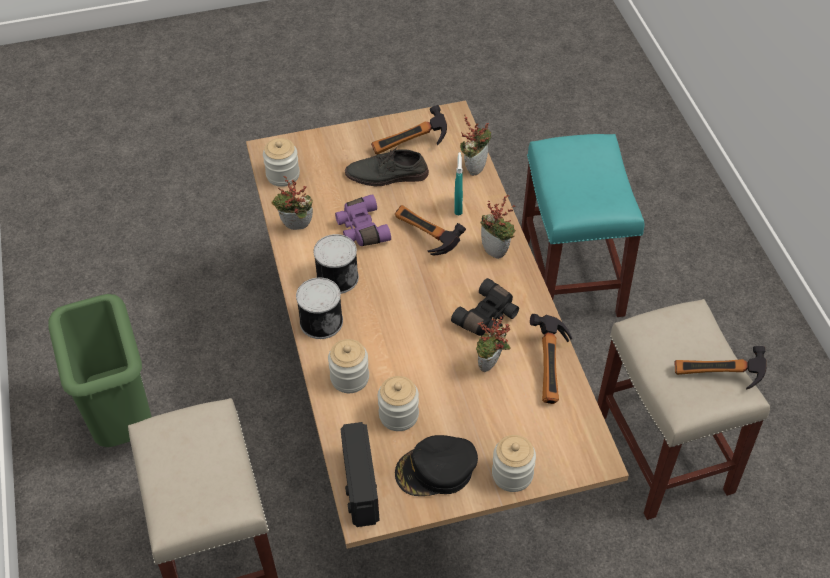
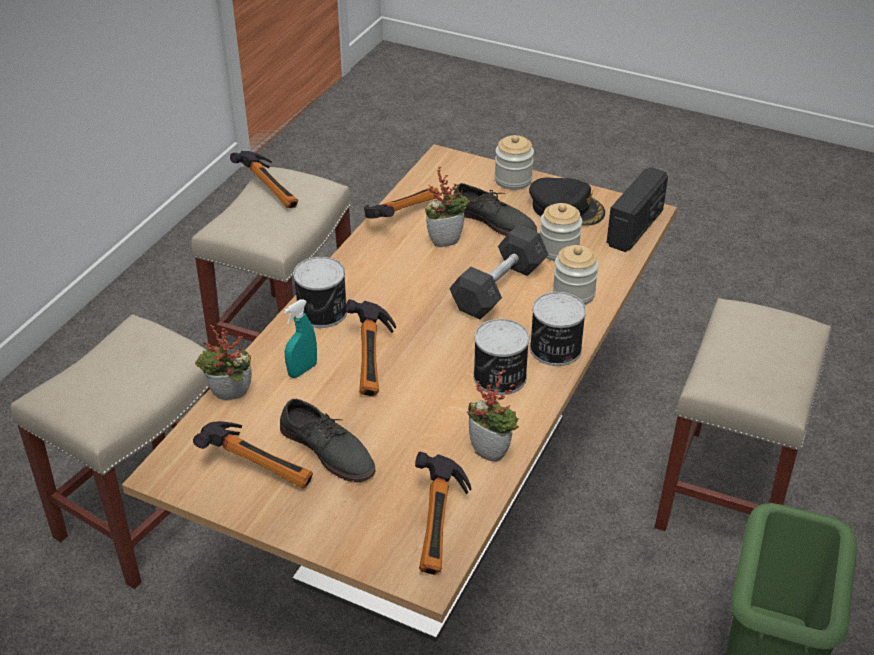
camera: 140 degrees left, 10 degrees down
(283, 175) = (443, 528): jar -> hammer
(361, 229) = (424, 408): purple binoculars -> none
(407, 347) = (499, 288): none -> grey dumbbell
(479, 412) = (493, 220): none -> grey shoe
(488, 318) = (403, 270): black binoculars -> none
(497, 251) = (323, 312): potted plant -> can
(572, 278) = (149, 511): turquoise stool -> beige stool

